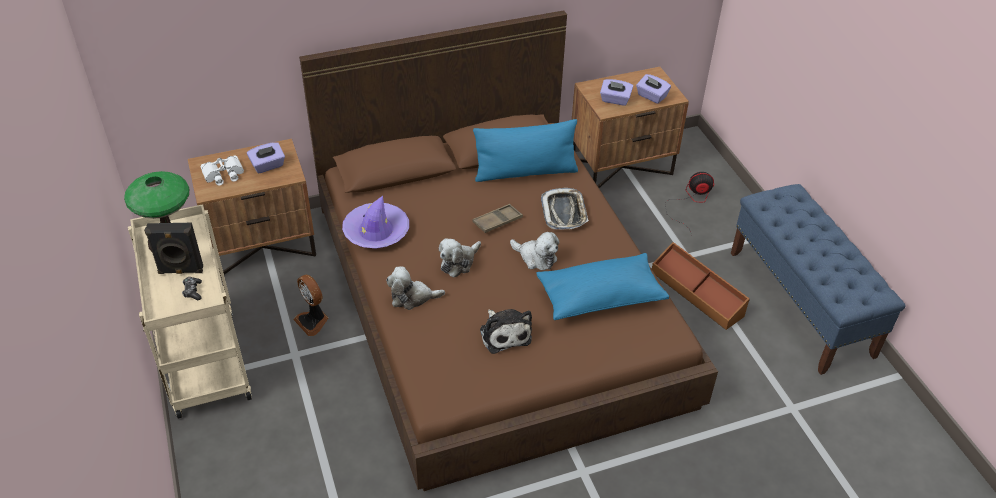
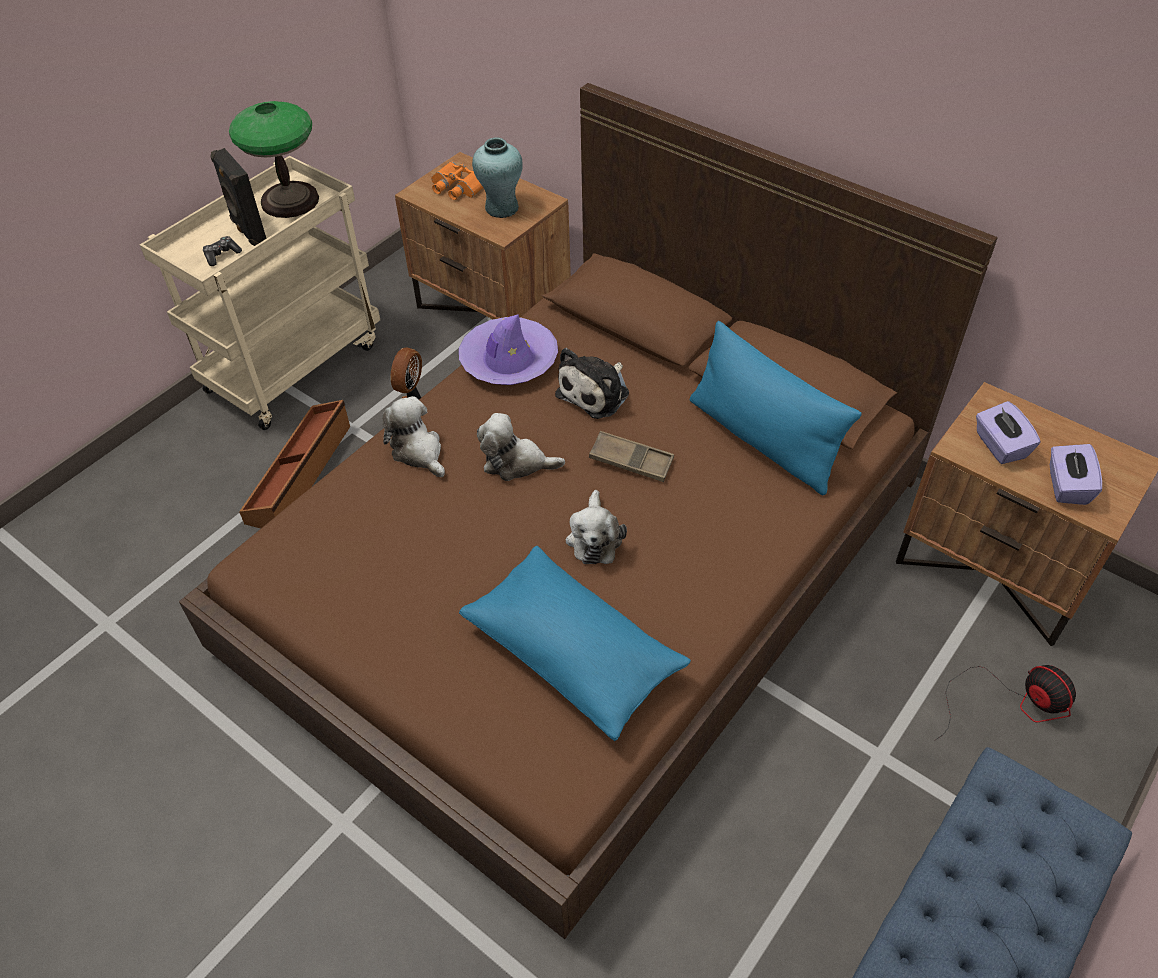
camera: 60 degrees right, 5 degrees up
(223, 174) = (457, 186): white binoculars -> orange binoculars
(268, 166) = (501, 208): purple tissue box -> turquoise vase
(504, 333) = (418, 576): plush toy -> plush toy (596, 392)
(564, 212) = (719, 523): tray -> none
(697, 293) = (810, 811): brown storage box -> brown storage box (301, 474)

